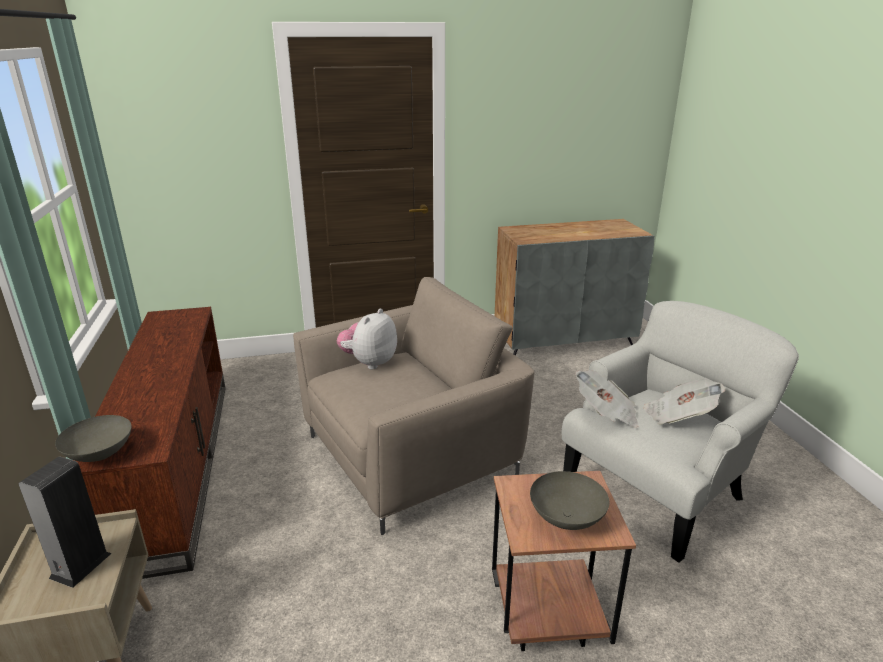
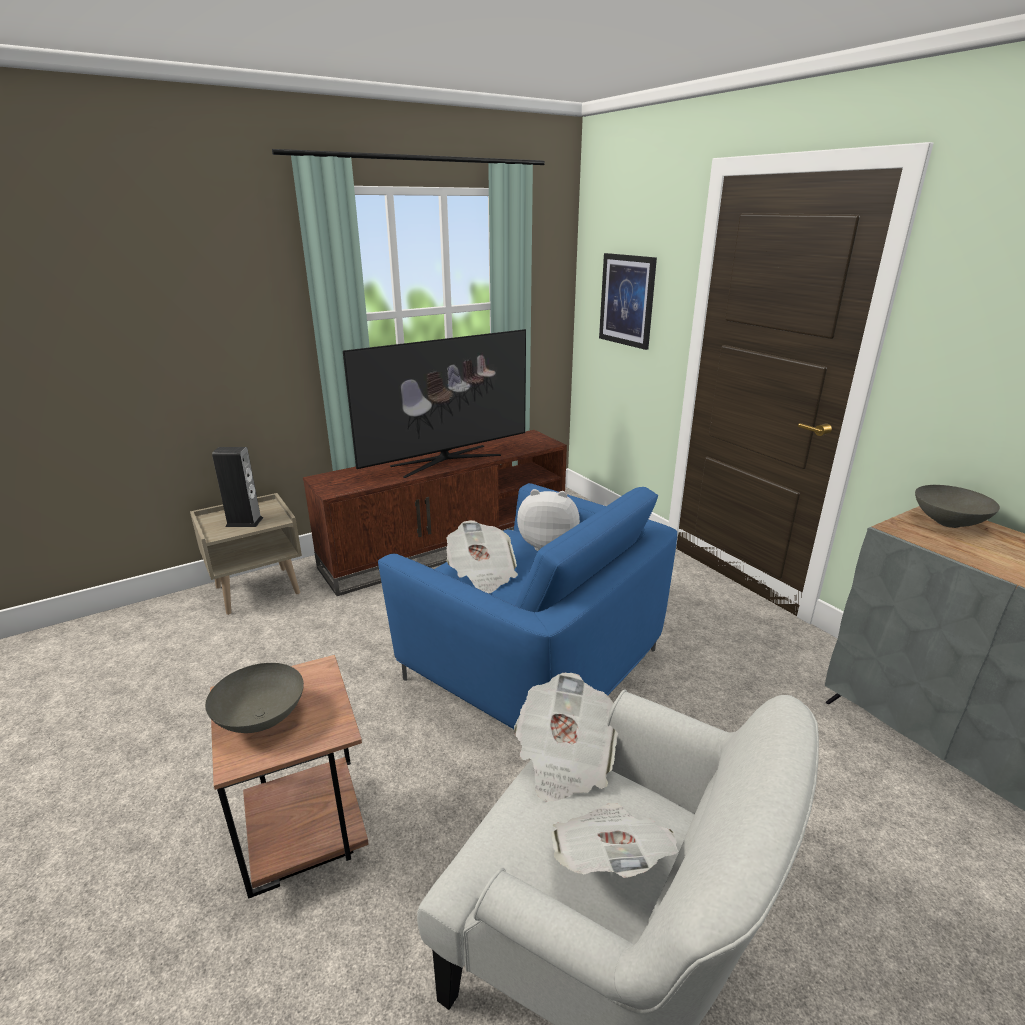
camera: 70 degrees right, 0 degrees up
(99, 454) = (325, 478): grey bowl -> grey bowl (947, 522)
(160, 369) = (445, 460): none -> television
(195, 153) = (627, 300): none -> picture
(391, 399) = (482, 574): none -> newspaper
(411, 455) = (533, 665): beige armchair -> blue armchair

